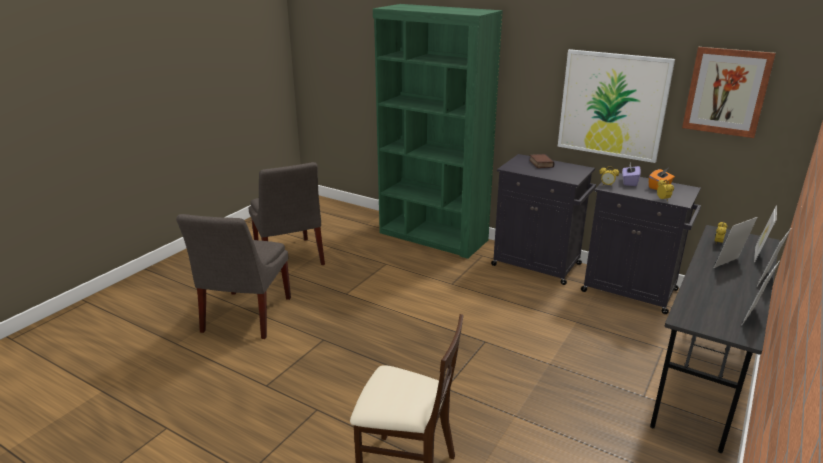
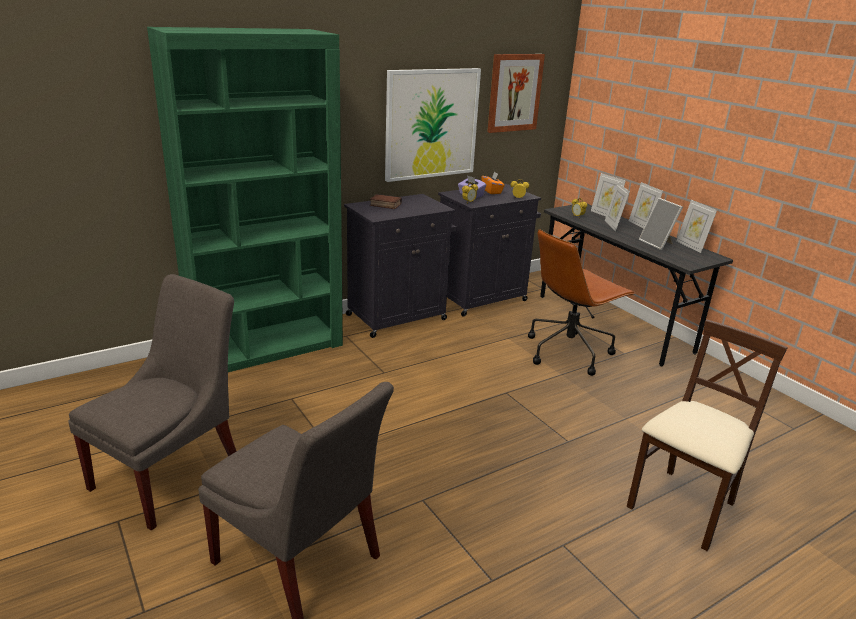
camera: 65 degrees left, 0 degrees up
(289, 258) = (173, 474): grey chair -> grey chair turned 60 degrees counterclockwise
(598, 360) = (569, 351): none -> brown office chair
(720, 295) = (657, 244): none -> picture frame

